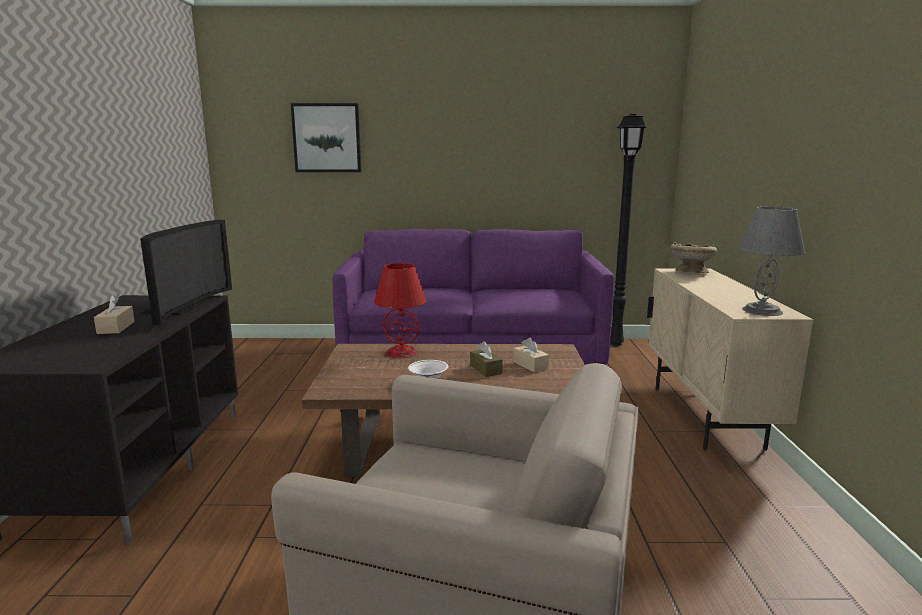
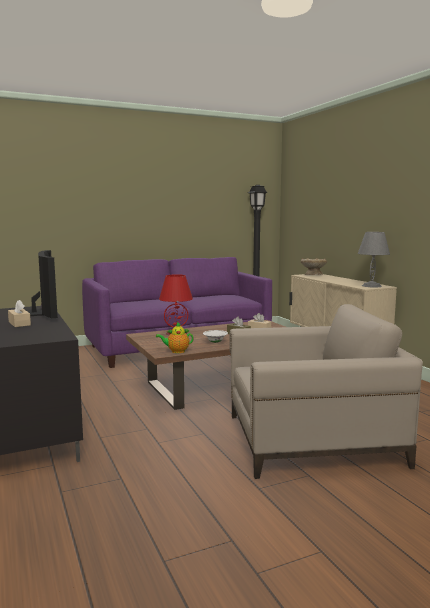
camera: 25 degrees left, 5 degrees down
(327, 138) = (58, 196): picture -> none
(348, 391) = (176, 351): none -> teapot

